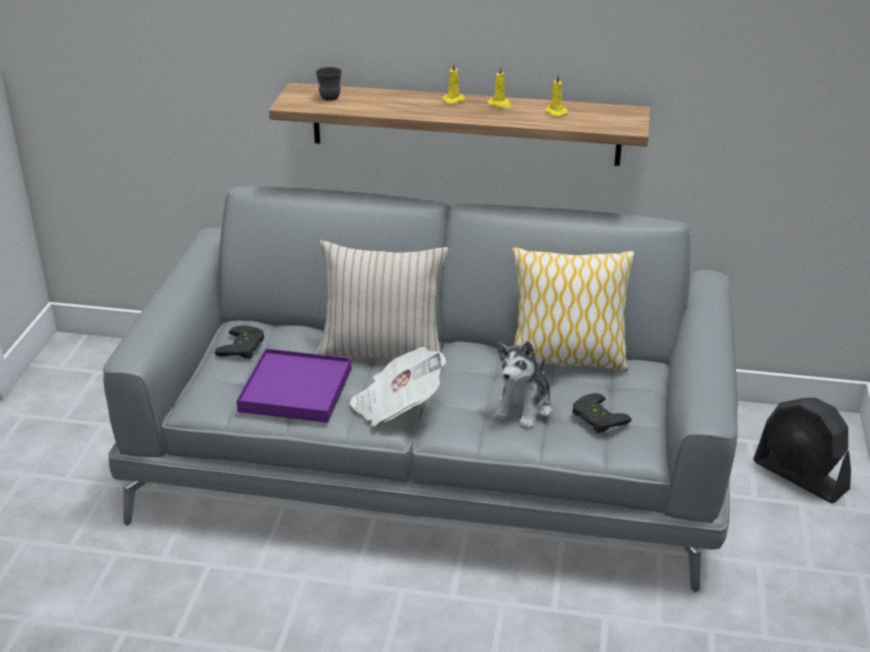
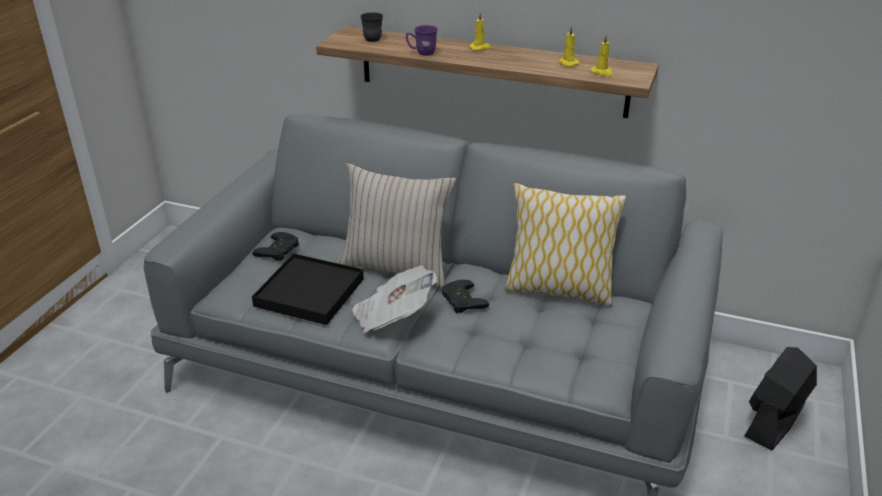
camera: 10 degrees right, 0 degrees up
(296, 390) = (310, 292): purple tray -> black tray
(392, 111) = (421, 53): none -> purple mug
(500, 104) = (520, 54): yellow candle -> yellow candle (602, 73)
(524, 408) = (507, 331): plush toy -> none
(596, 418) = (571, 348): black game controller -> black game controller (460, 300)
(800, 476) = (774, 421): black fan -> black fan turned 75 degrees clockwise

